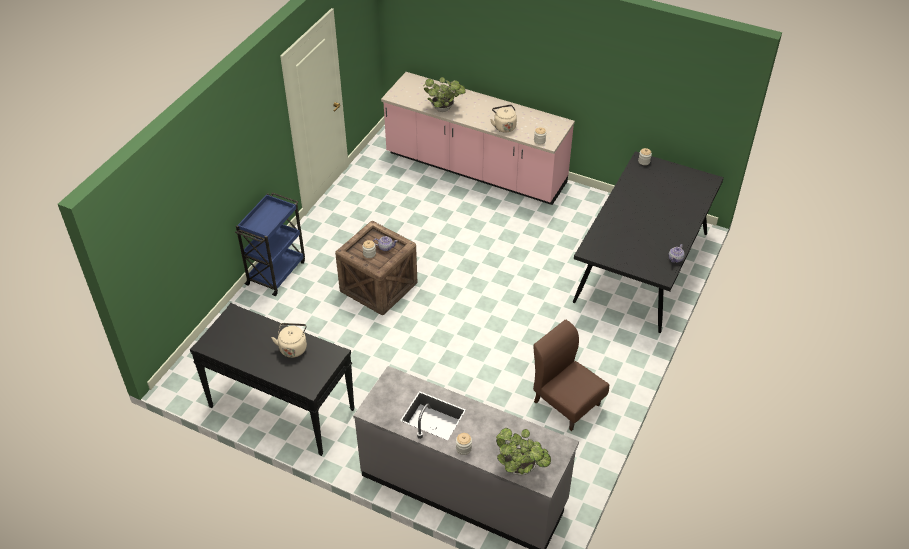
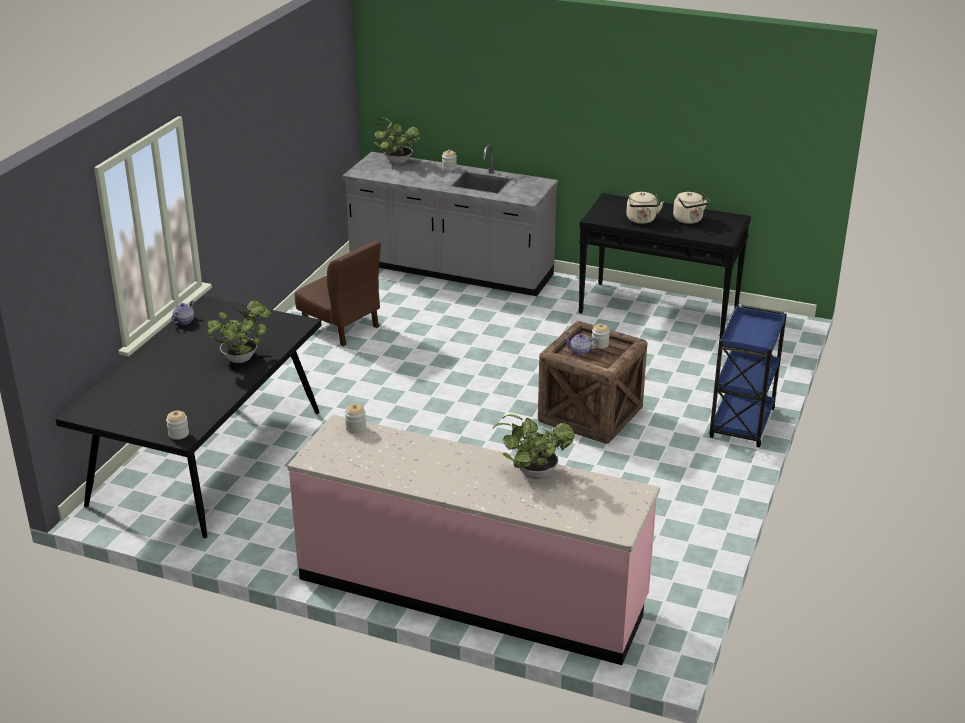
camera: 175 degrees right, 15 degrees down
(504, 126) = (418, 448): beige kettle -> beige kettle (689, 220)
(622, 220) = (242, 357): none -> potted plant

